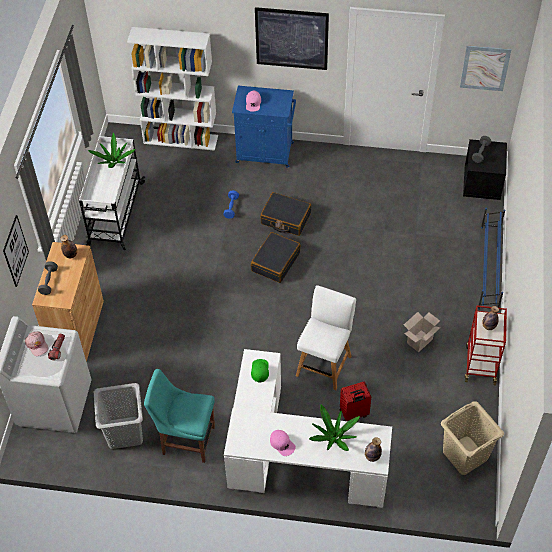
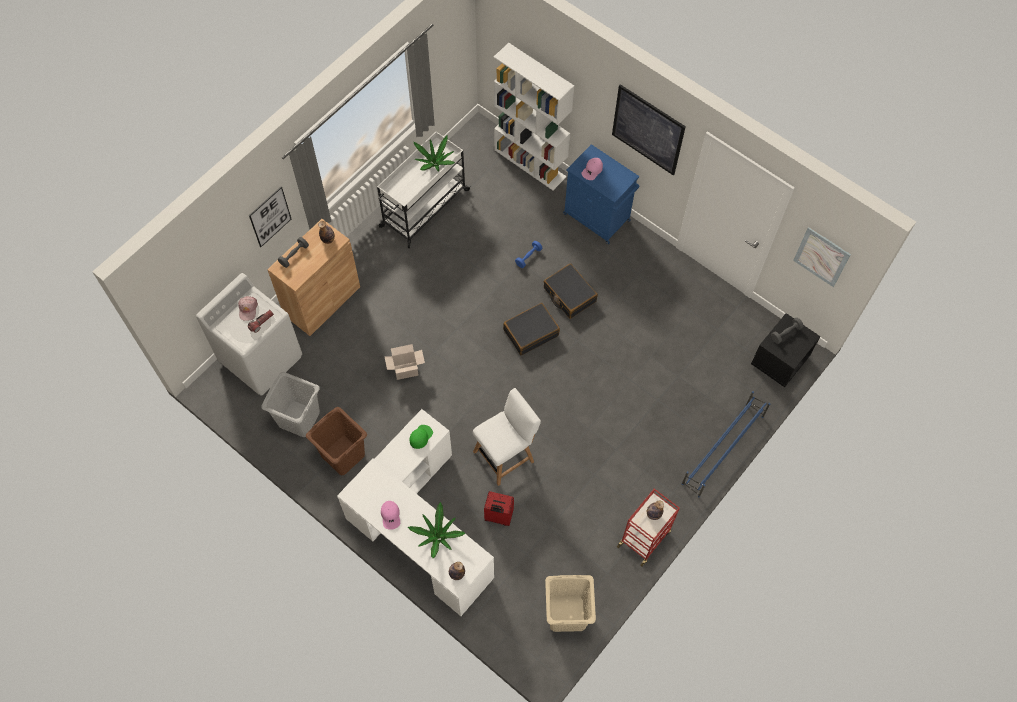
camera: 30 degrees right, 10 degrees up
(186, 439) = (343, 454): turquoise chair -> brown laundry basket
(419, 340) = (605, 482): cardboard box -> cardboard box (406, 370)

